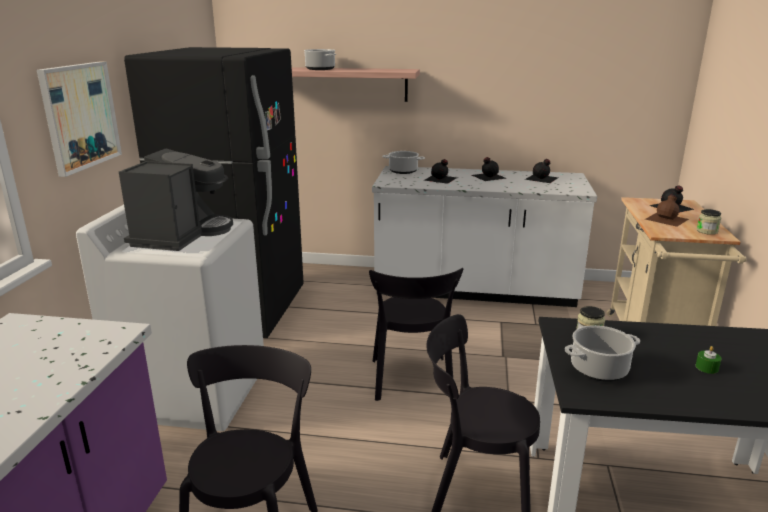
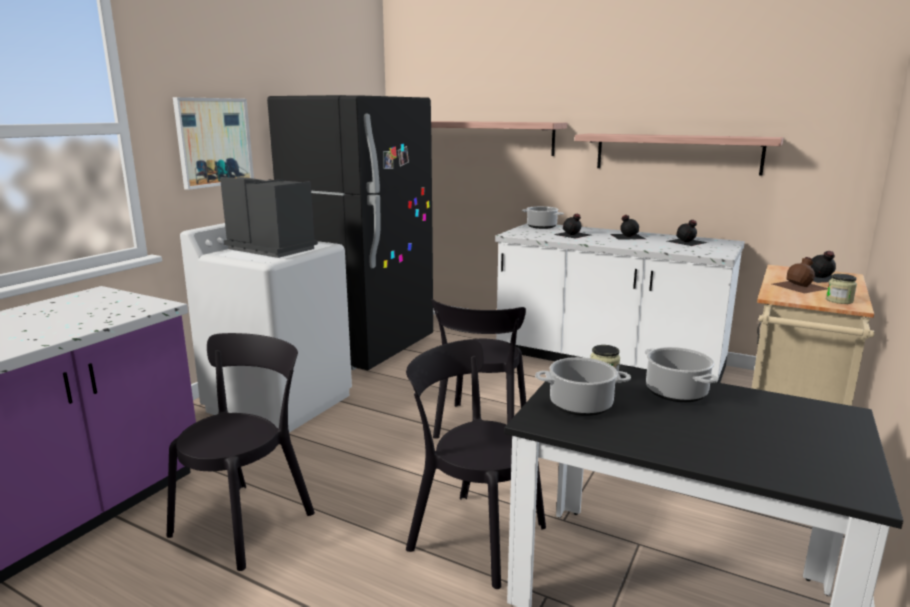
camera: 20 degrees right, 5 degrees down
(181, 235) = (272, 248): coffee machine -> coffee machine turned 90 degrees counterclockwise
(320, 69) = (468, 121): cooking pot -> cooking pot (675, 392)
(523, 97) = (677, 153): none -> shelf
(706, 367) = (712, 423): green candle -> none

